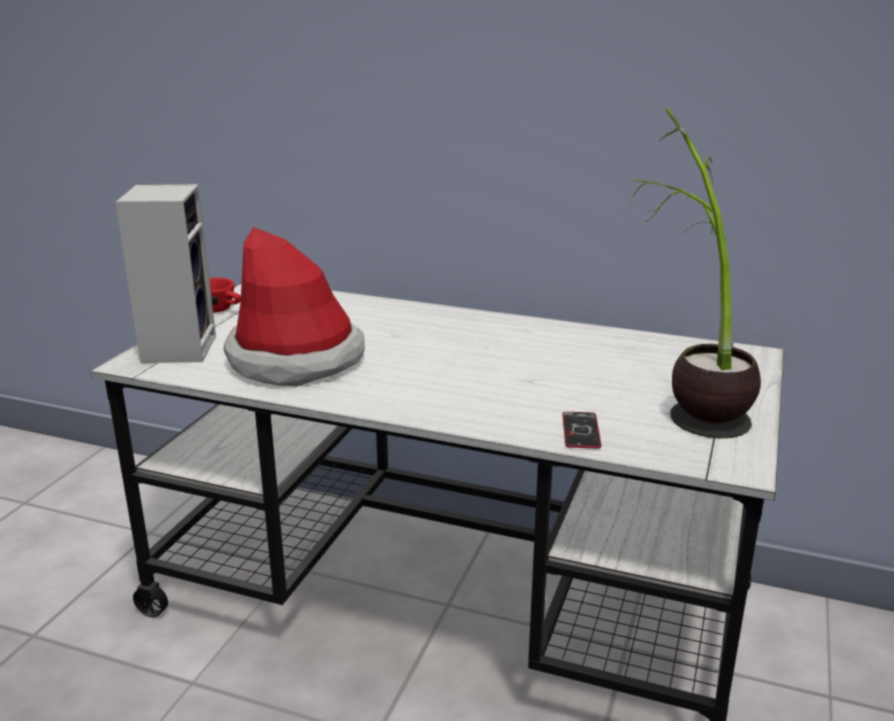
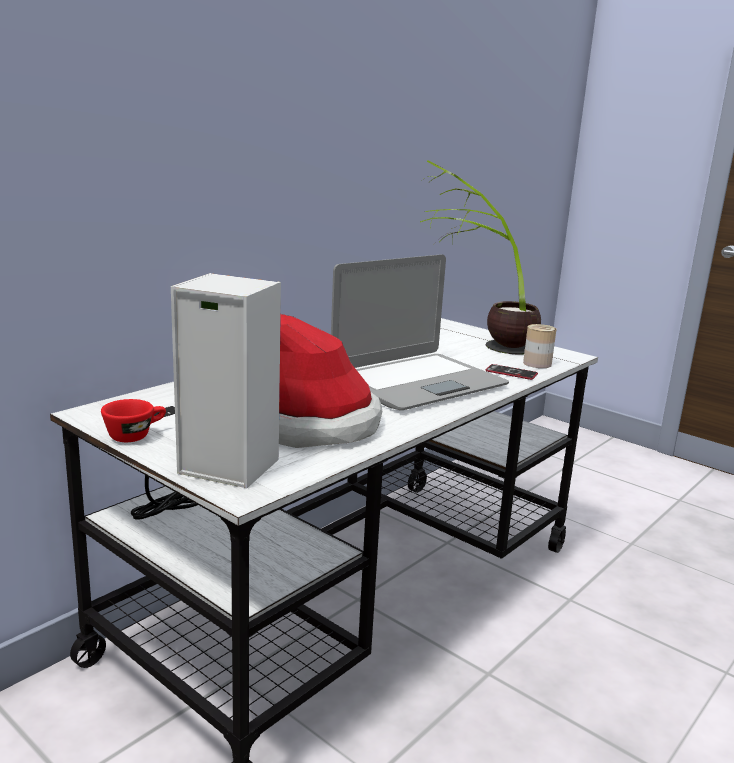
camera: 70 degrees left, 5 degrees down
(467, 383) = (417, 383): none -> laptop
(653, 445) = (537, 363): none -> can

